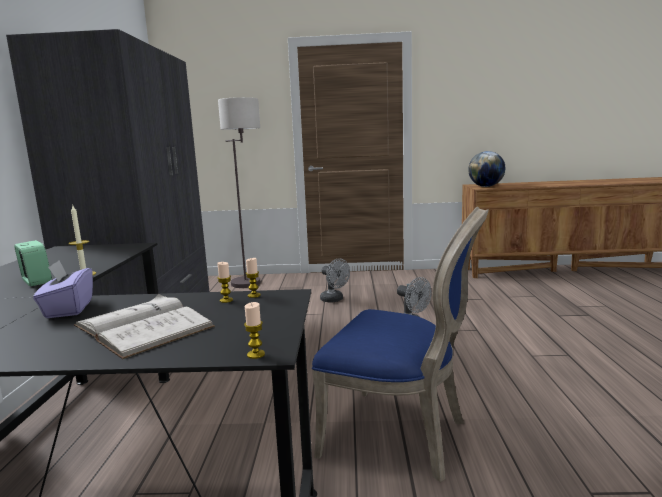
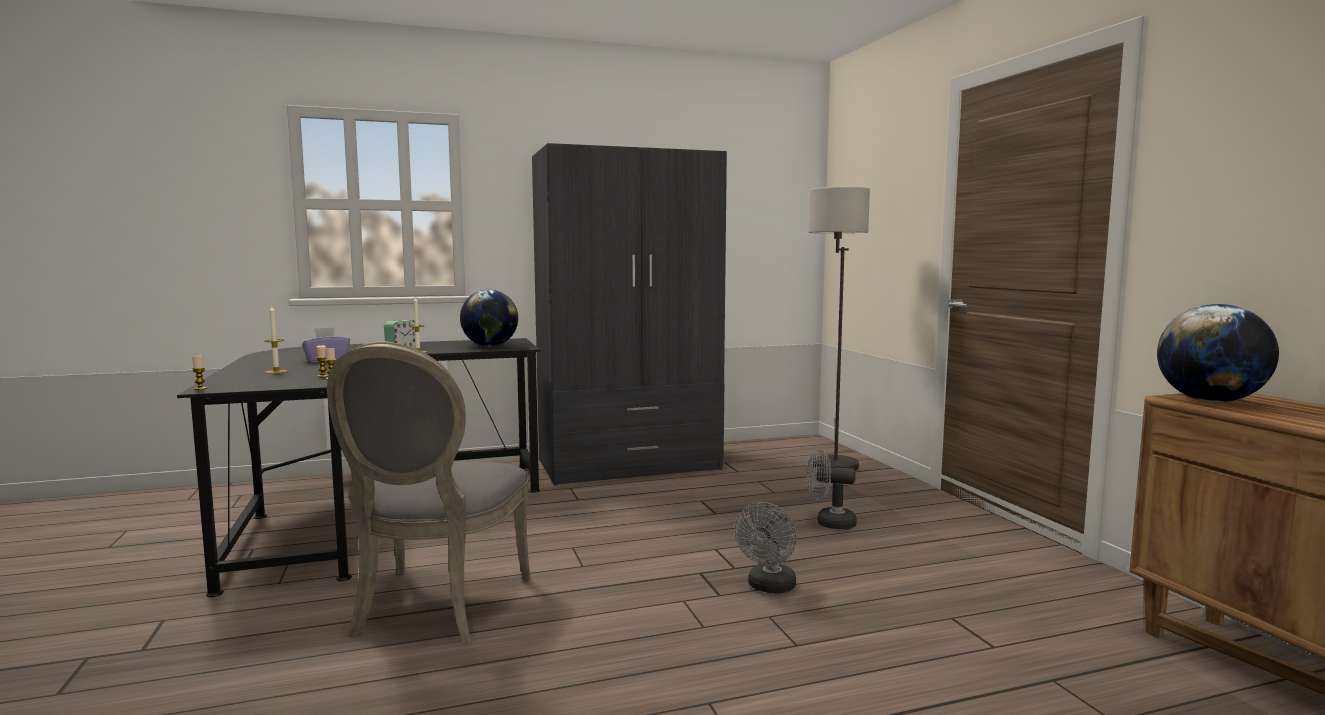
camera: 70 degrees right, 5 degrees down
(96, 254) = (490, 346): none -> globe
(143, 326) = (276, 372): white book -> candle
(334, 300) = (829, 523): grey fan -> grey fan turned 75 degrees clockwise
(400, 436) = (435, 608): blue chair -> grey chair

